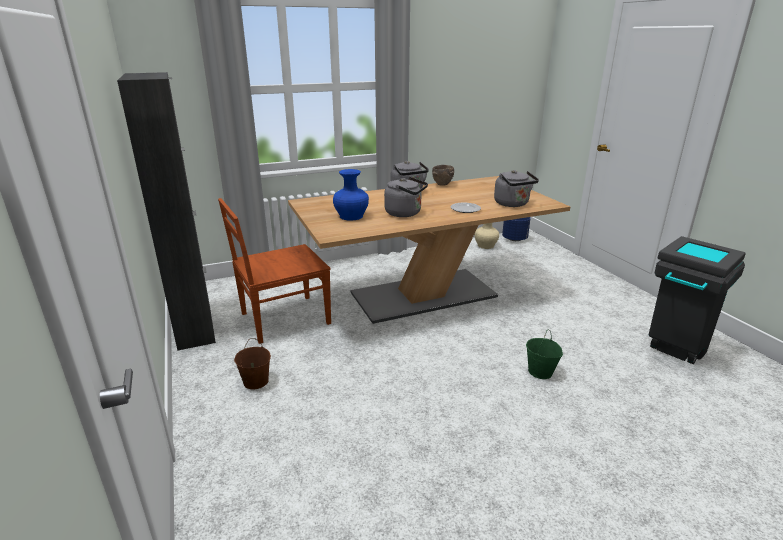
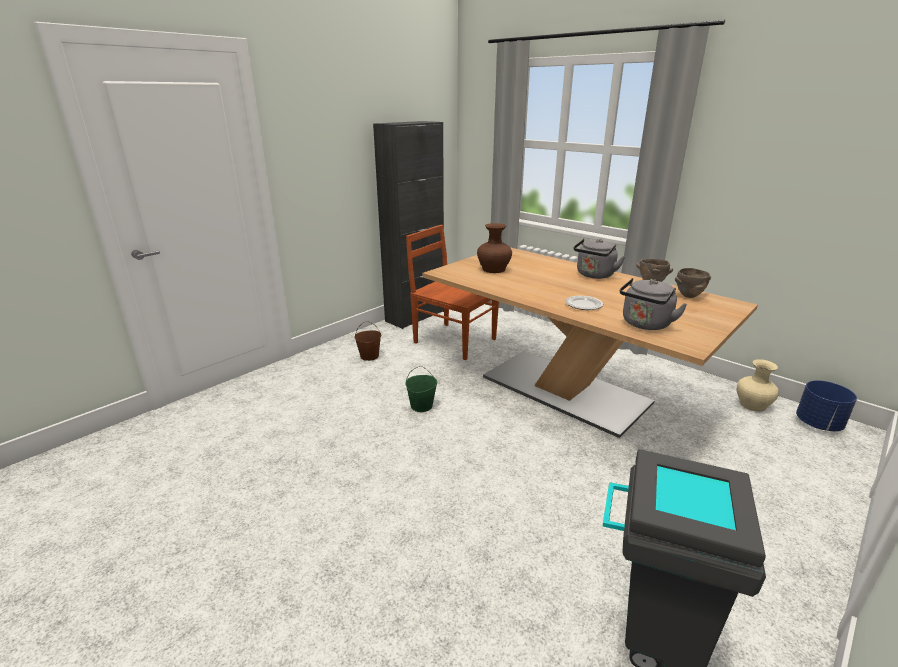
camera: 65 degrees right, 0 degrees up
(351, 216) = (493, 269): blue vase -> brown vase
(405, 213) = (530, 284): grey kettle -> none
(473, 183) = (688, 296): none -> brown bowl
(540, 372) = (486, 496): green bucket -> green bucket (421, 406)

